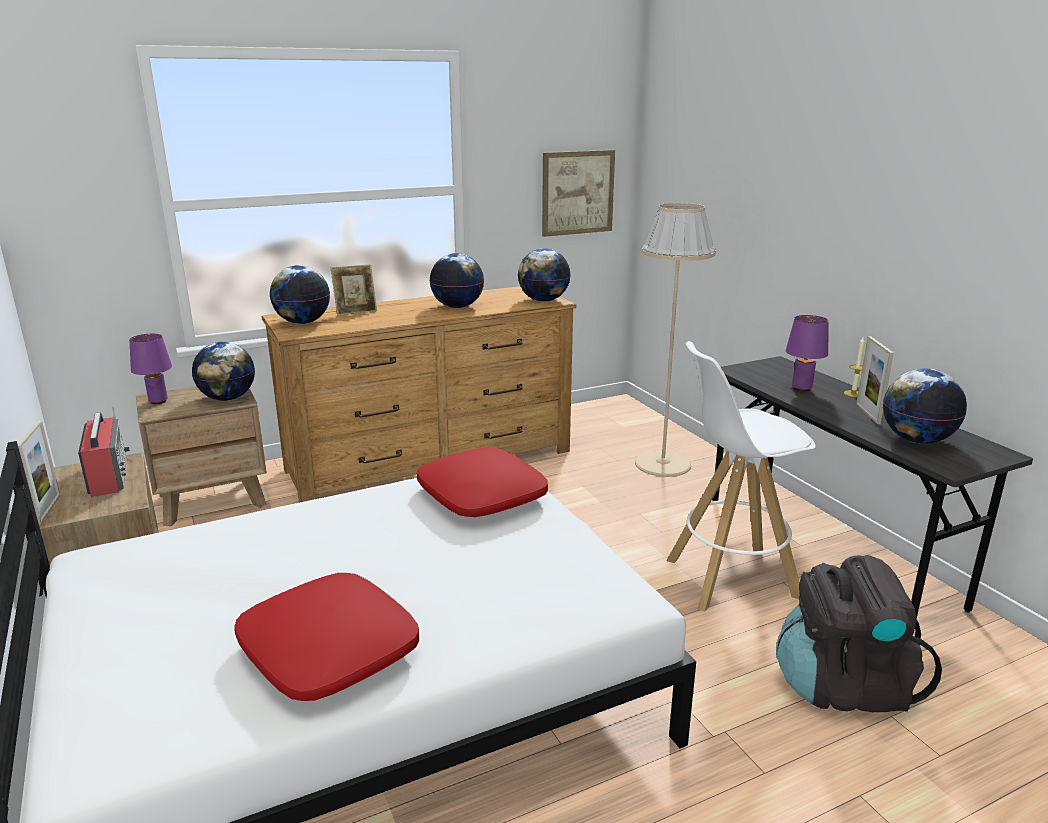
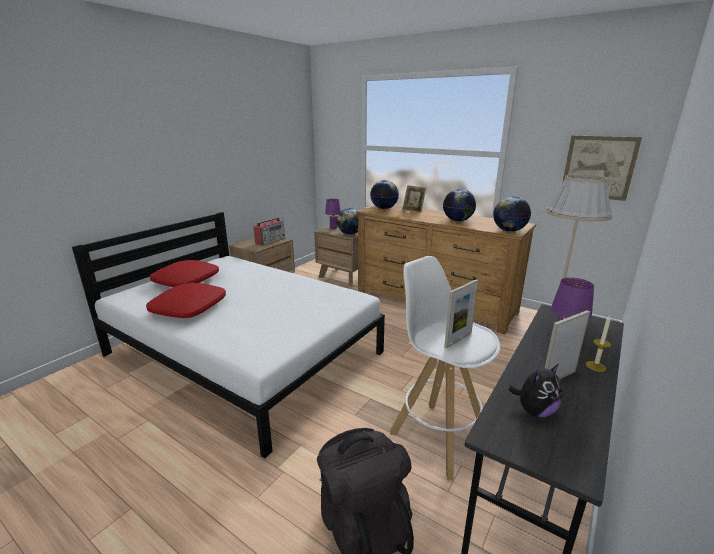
camera: 60 degrees right, 0 degrees up
(49, 509) = (243, 242): picture frame -> picture frame (458, 340)
(481, 496) = (329, 300): red pillow -> red pillow (186, 280)
(916, 440) = (534, 411): globe -> plush toy

